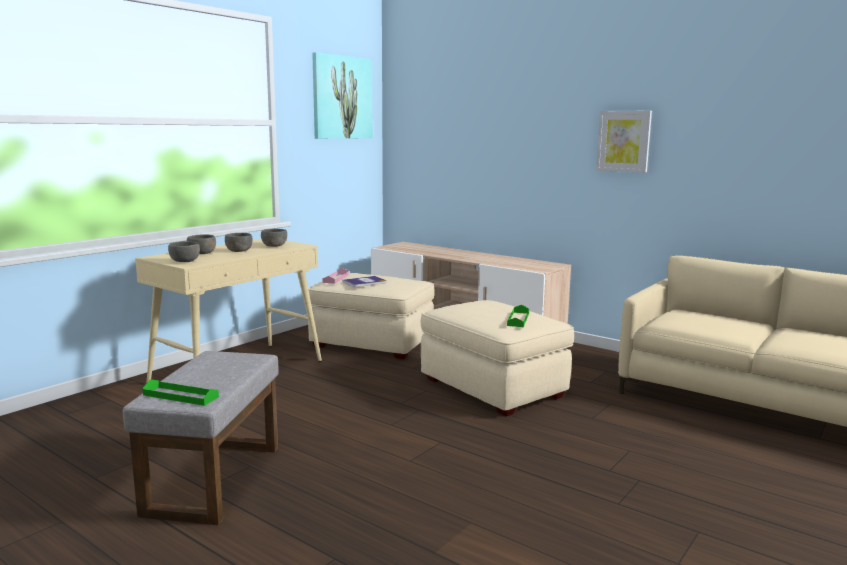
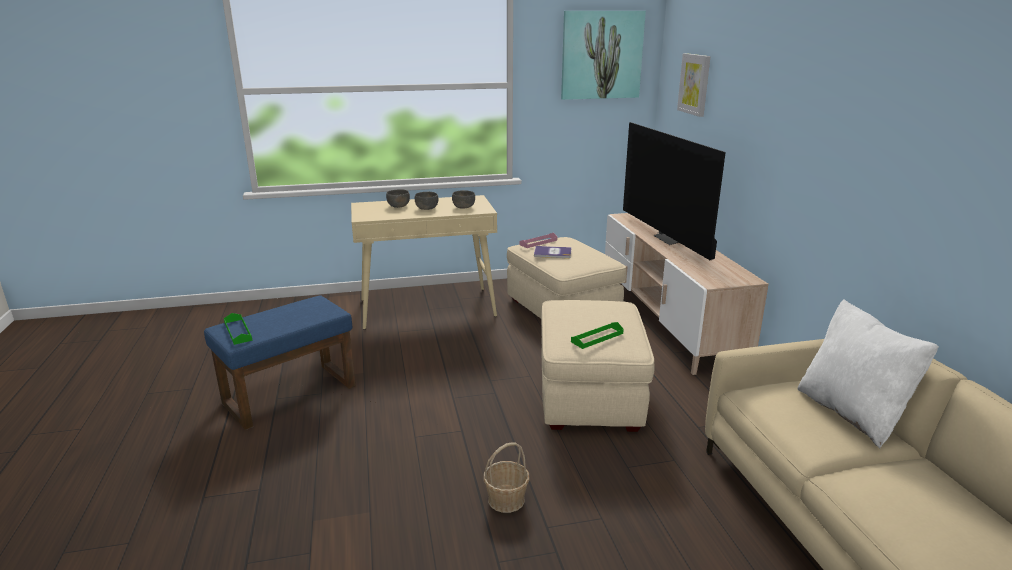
camera: 40 degrees right, 10 degrees up
(185, 261) = (369, 213): grey bowl -> none
(214, 478) = (291, 393): grey ottoman -> blue ottoman
(455, 254) = (670, 239): none -> television
(555, 467) = (506, 499): none -> basket
(623, 141) = (841, 144): picture -> picture (694, 84)
(722, 317) = (851, 413): none -> white pillow

